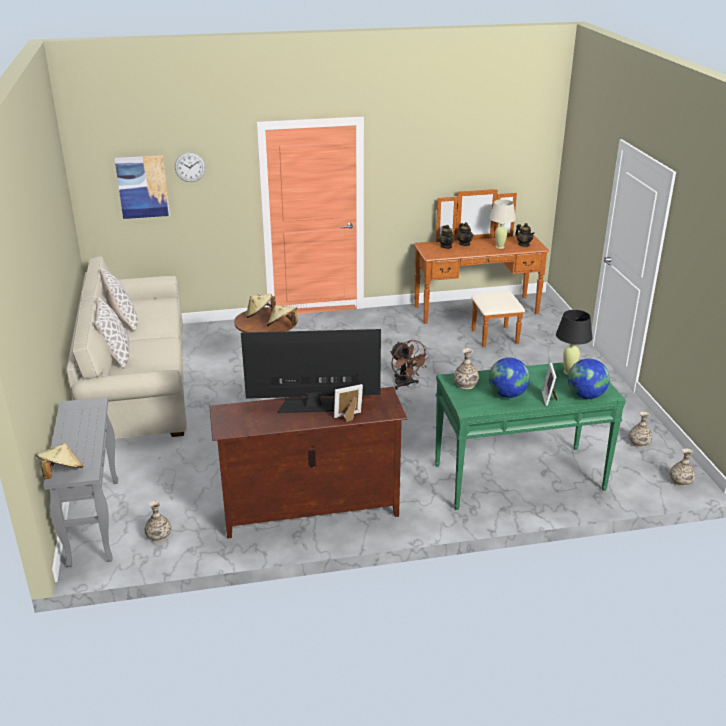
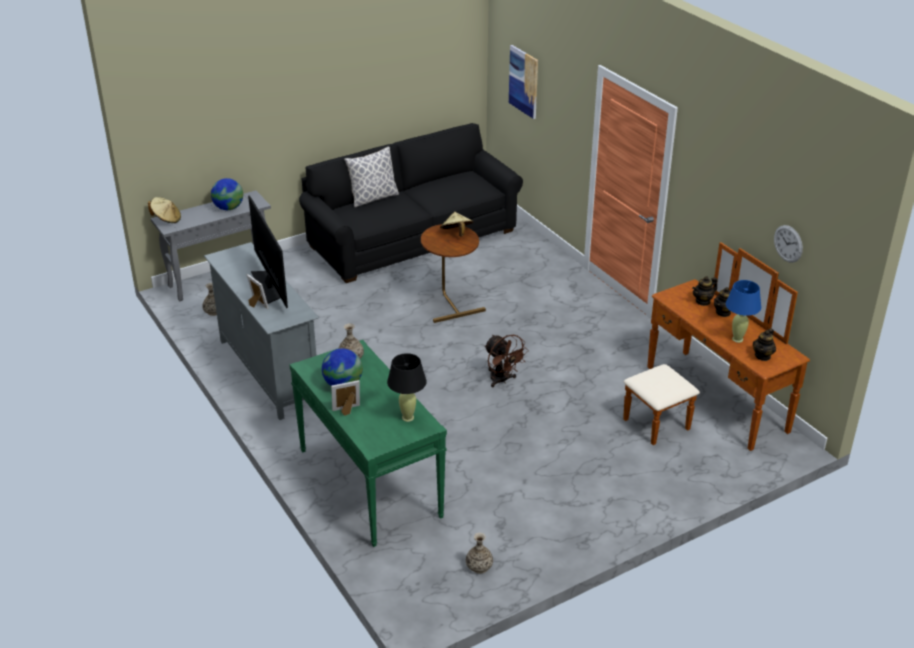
camera: 70 degrees right, 5 degrees up
(122, 321) = (433, 183): pillow -> none
(137, 383) = (412, 238): beige sofa -> black sofa
(190, 167) = (552, 82): wall clock -> wall clock (788, 243)
(282, 326) = (441, 250): beige hat -> none
(310, 512) = (268, 372): brown tv stand -> grey tv stand
(405, 385) = (502, 380): brown fan -> brown fan turned 75 degrees counterclockwise
(500, 247) = (737, 339): beige table lamp -> blue table lamp
(586, 396) = (363, 433): globe -> globe (228, 208)
(680, 481) = (416, 605): vase -> none

